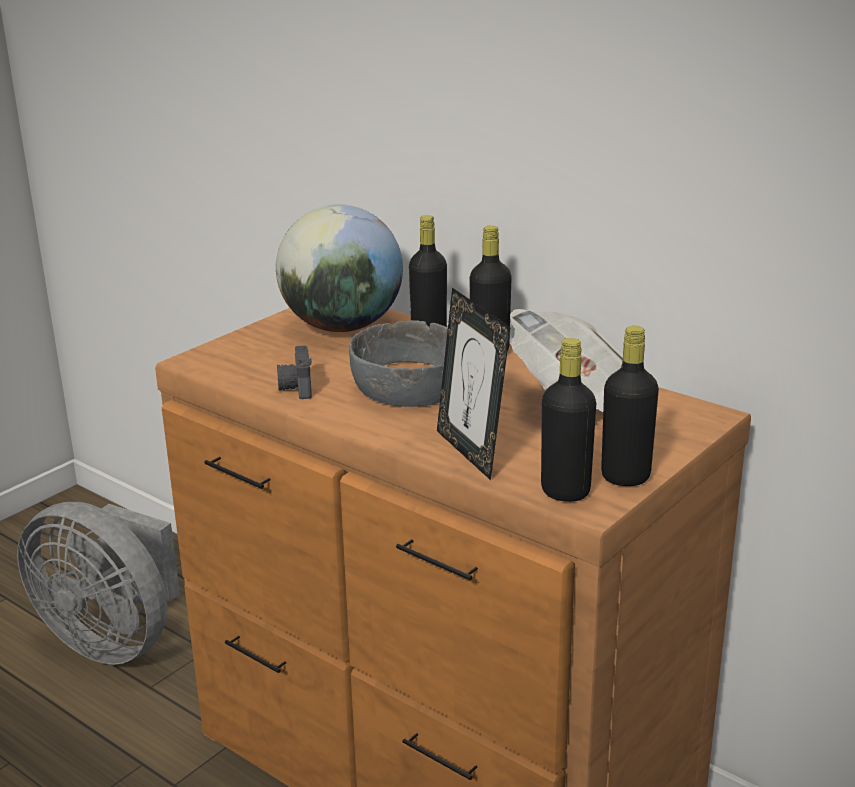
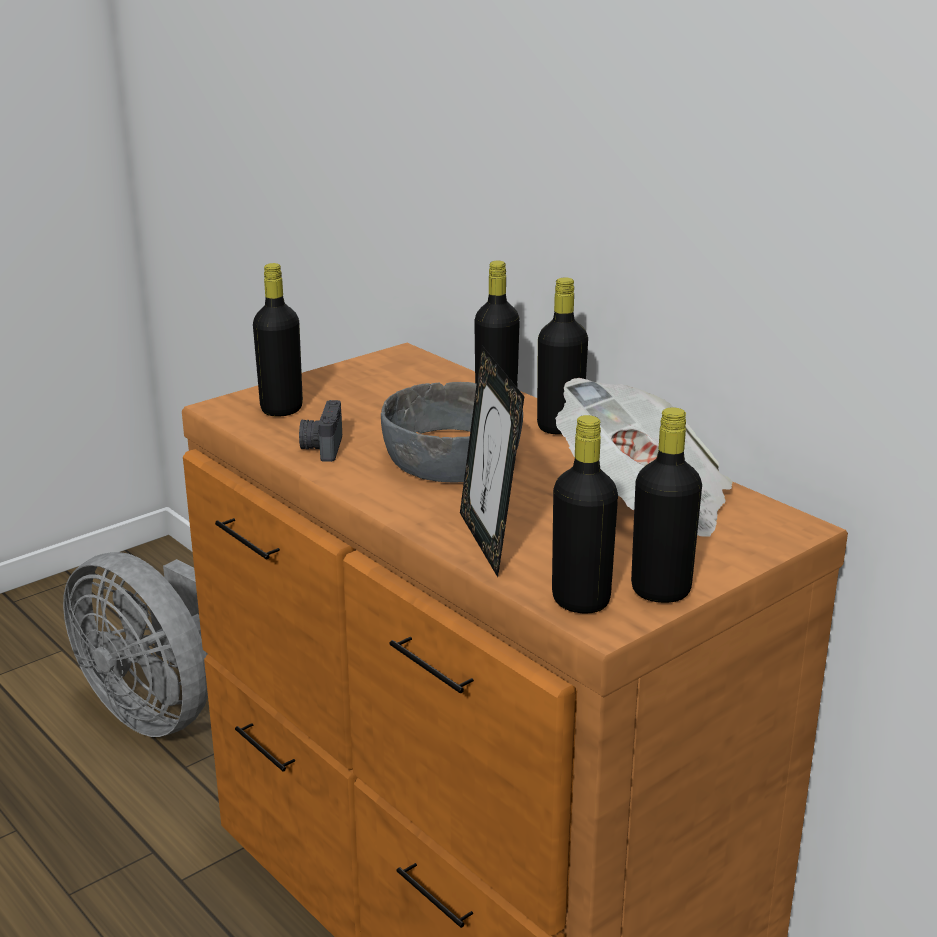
camera: 10 degrees right, 0 degrees up
(245, 358) = (281, 409): none -> black bottle
(342, 327) = (404, 384): globe -> none

